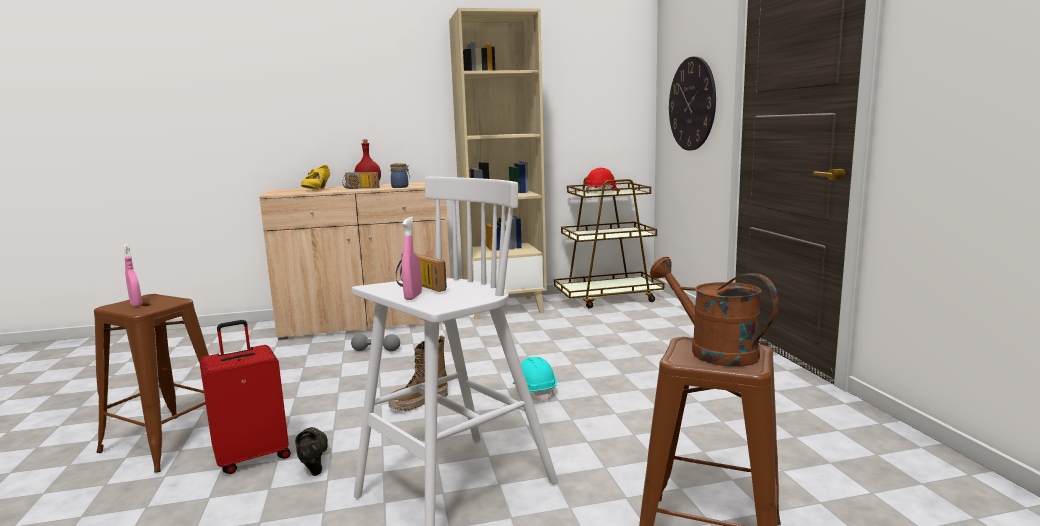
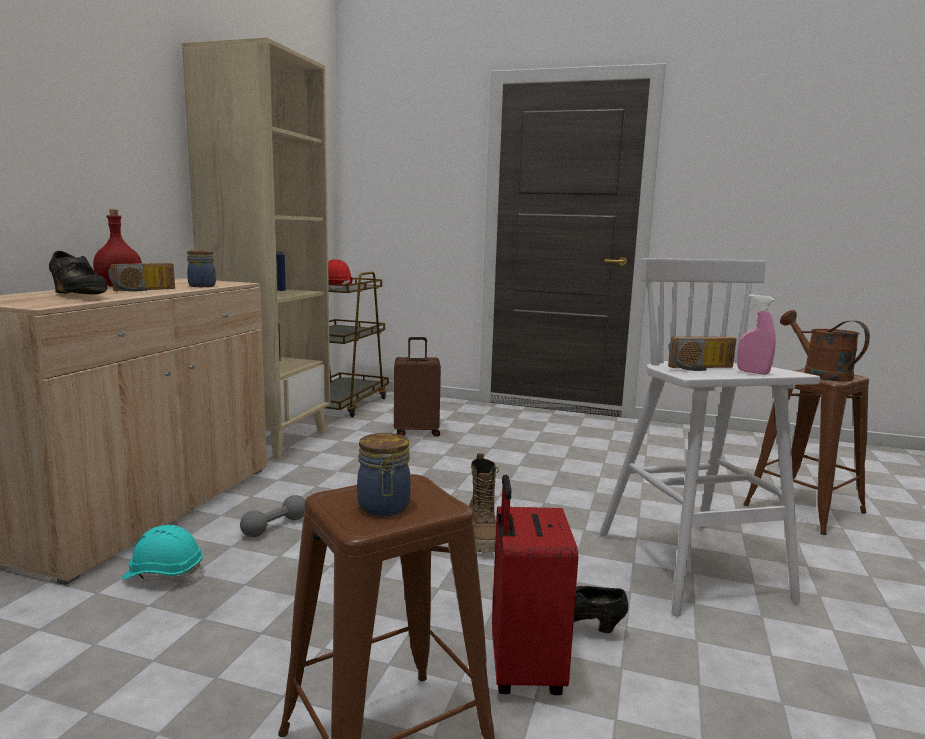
camera: 60 degrees left, 0 degrees up
(136, 304) = (384, 508): pink spray bottle -> jar
(316, 190) = (78, 296): yellow shoe -> black shoe
(534, 391) = (521, 488): turquoise hard hat -> turquoise hard hat (164, 575)
(596, 331) = (417, 431): none -> brown suitcase
(692, 104) = (413, 197): wall clock -> none
(712, 351) = (819, 374): brown watering can -> brown watering can turned 75 degrees clockwise

